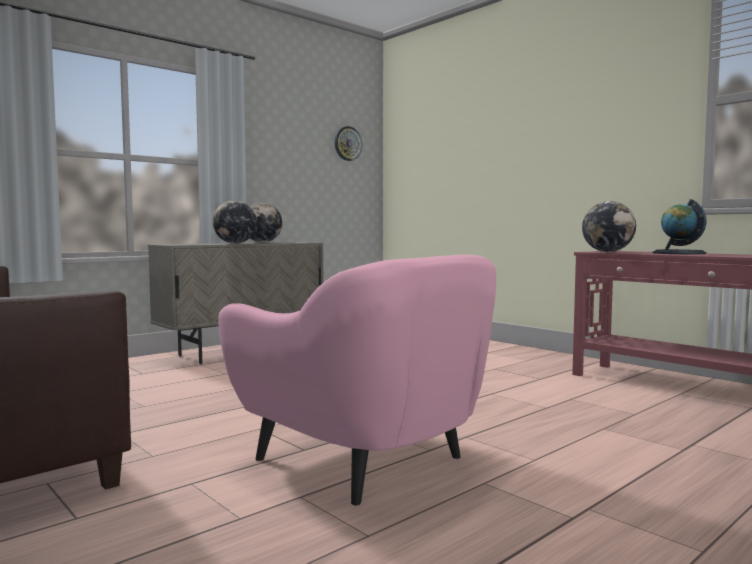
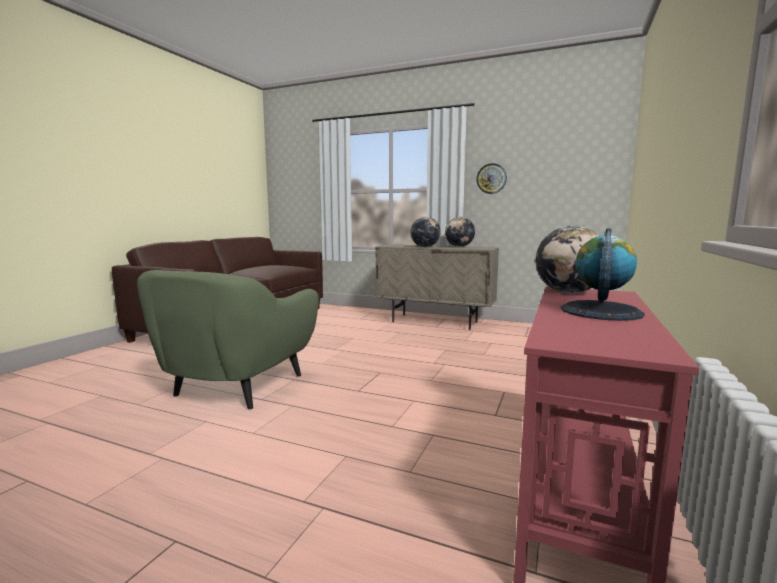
camera: 65 degrees right, 5 degrees up
(347, 143) = (581, 156): wall clock -> wall clock (491, 178)
(363, 460) = (237, 386): pink armchair -> green armchair

